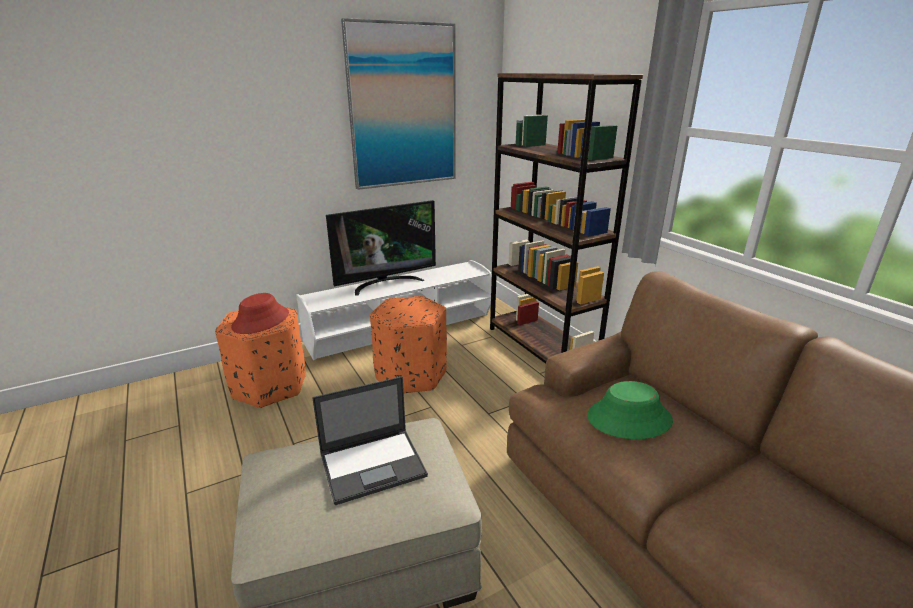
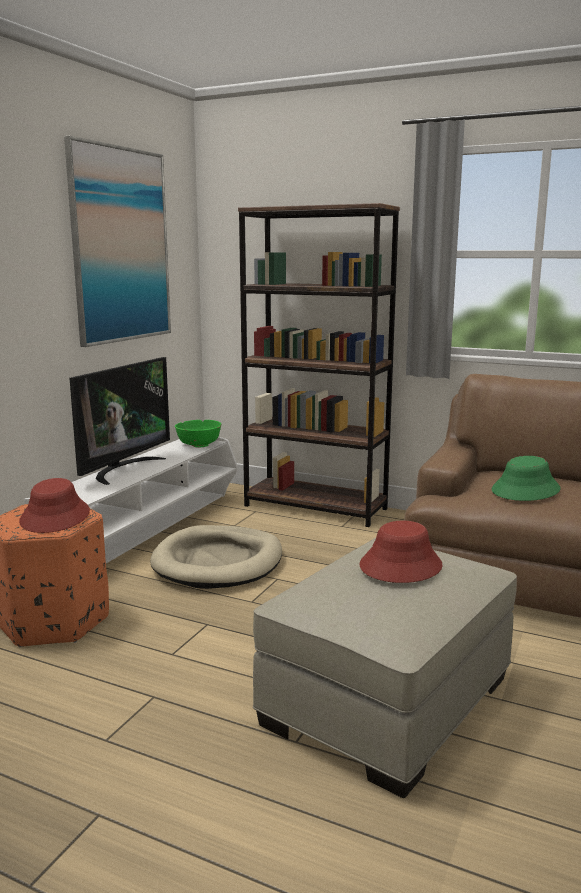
camera: 35 degrees left, 10 degrees down
(374, 464) = (400, 566): laptop -> red hat
(411, 375) = (218, 562): orange ottoman -> beige dog bed
(465, 272) = (198, 445): none -> green bowl

